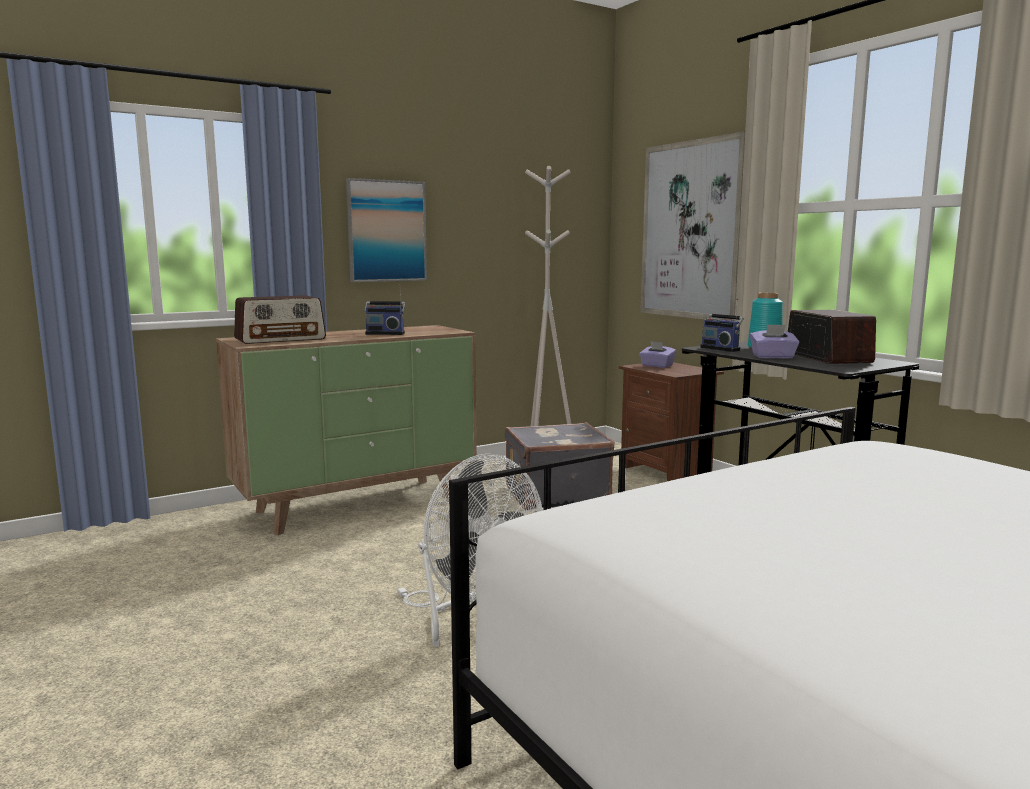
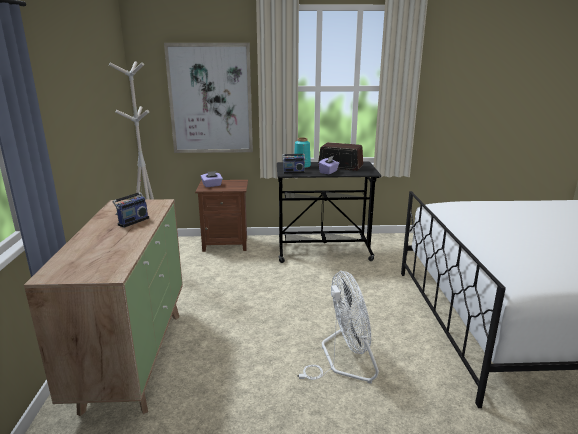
camera: 60 degrees left, 10 degrees up
(281, 339) = (94, 258): radio -> none
(386, 231) = (57, 131): picture -> none
(555, 494) = (215, 283): grey suitcase -> none

